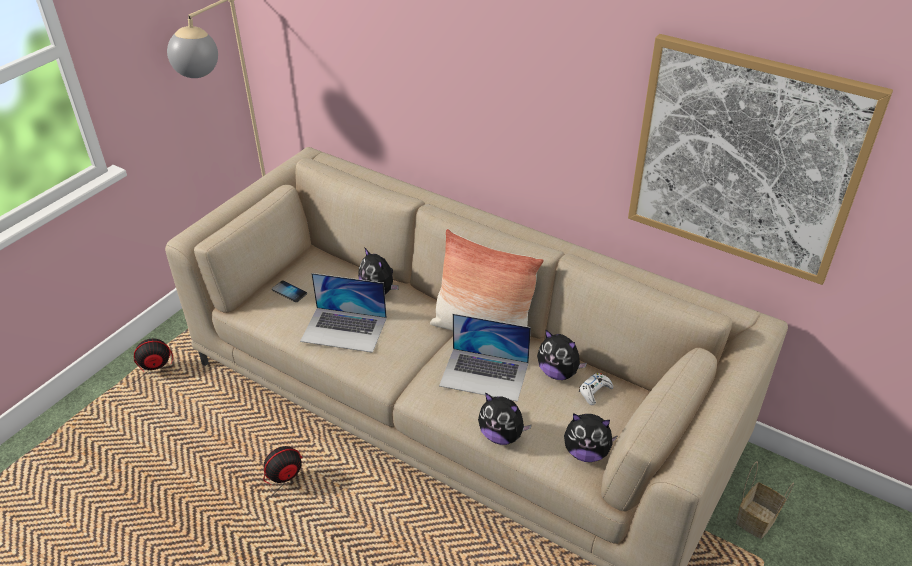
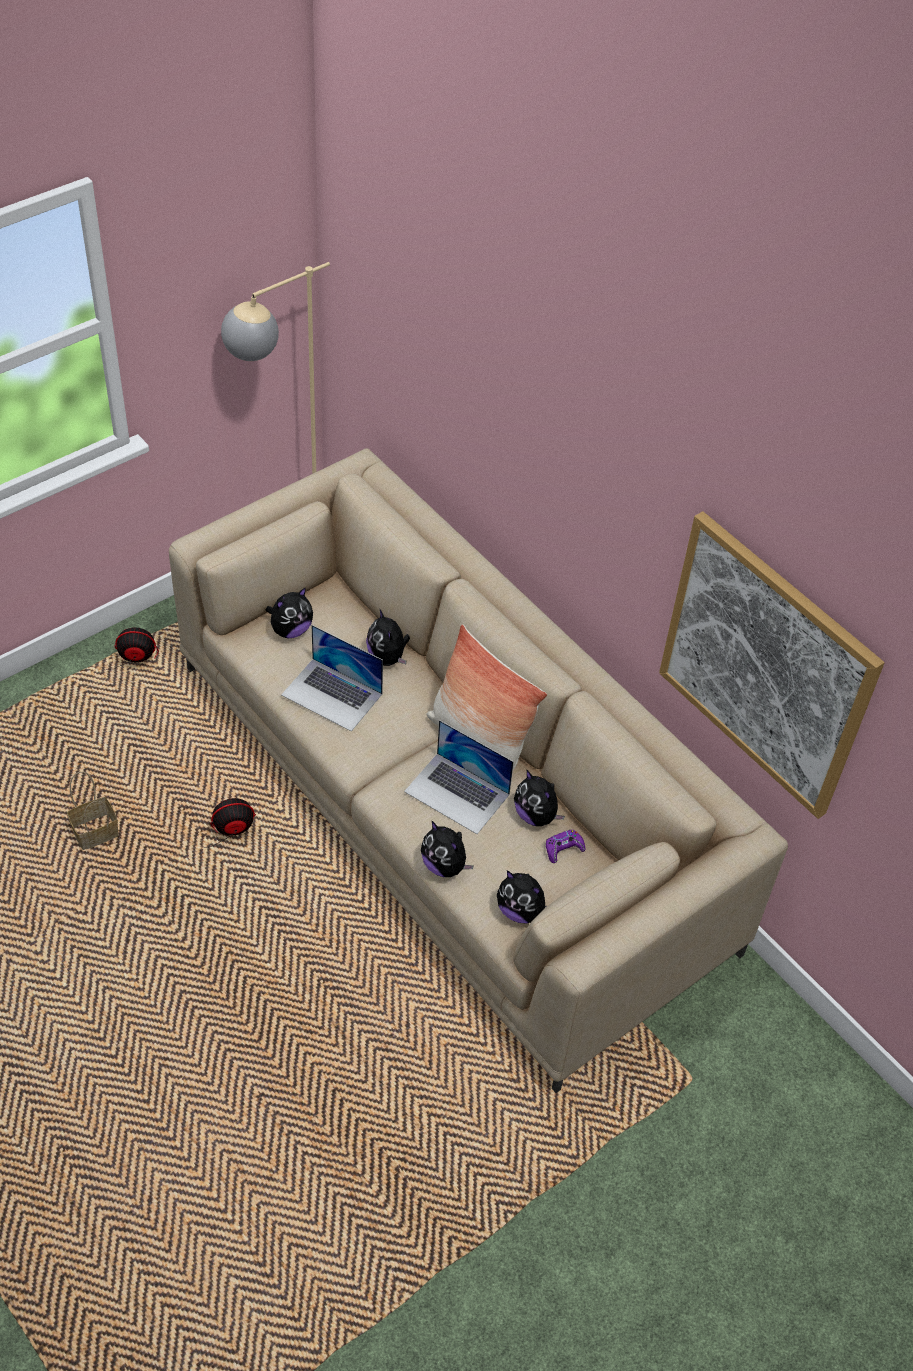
camera: 15 degrees right, 10 degrees up
(289, 292) = (290, 630): phone -> plush toy
(594, 391) = (563, 849): white game controller -> purple game controller
(756, 518) = (711, 1033): basket -> basket (96, 832)

